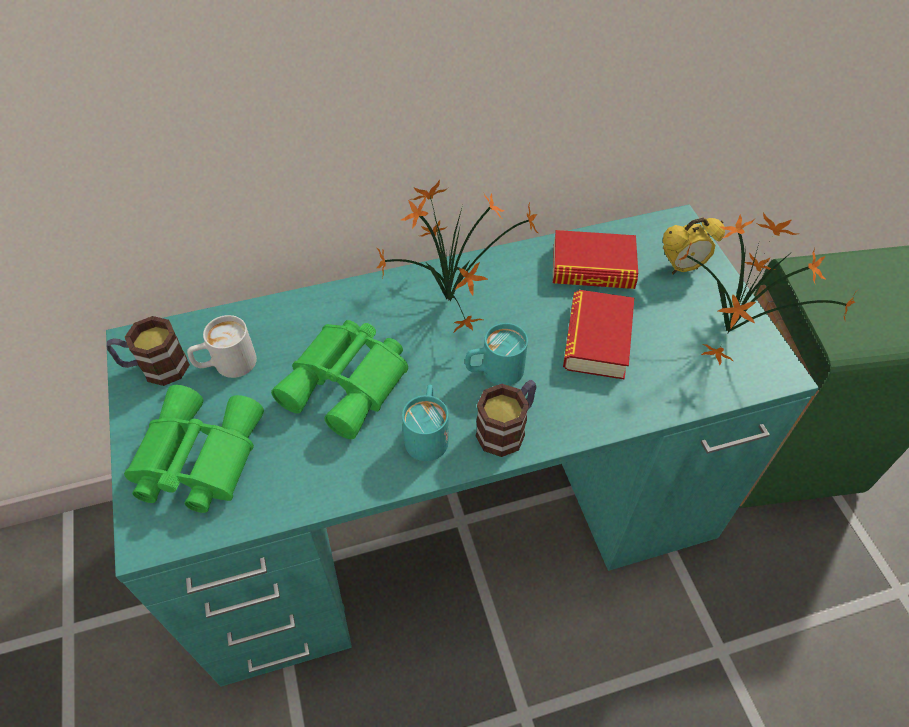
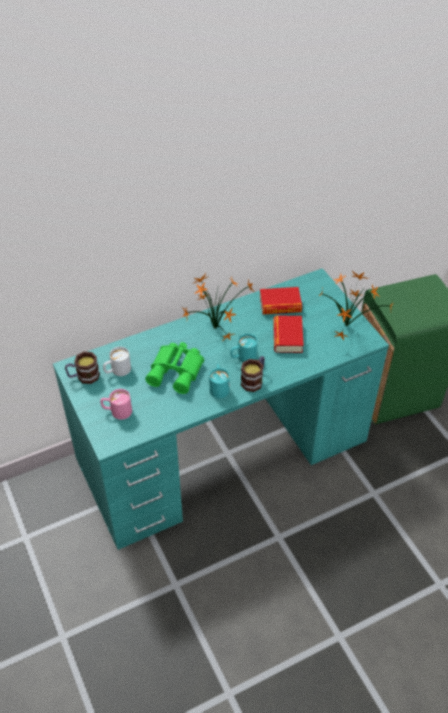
camera: 10 degrees left, 5 degrees down
(195, 458) = (117, 411): green binoculars -> pink mug
(682, 268) = (322, 299): alarm clock -> none

